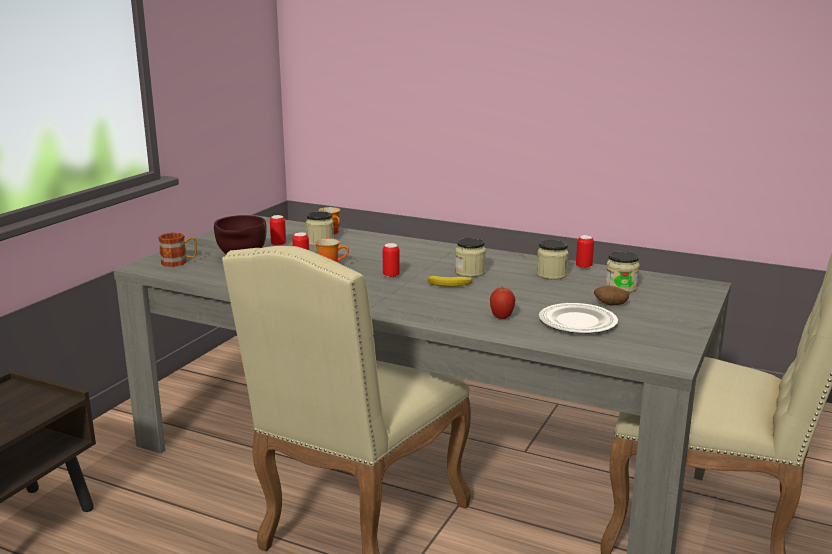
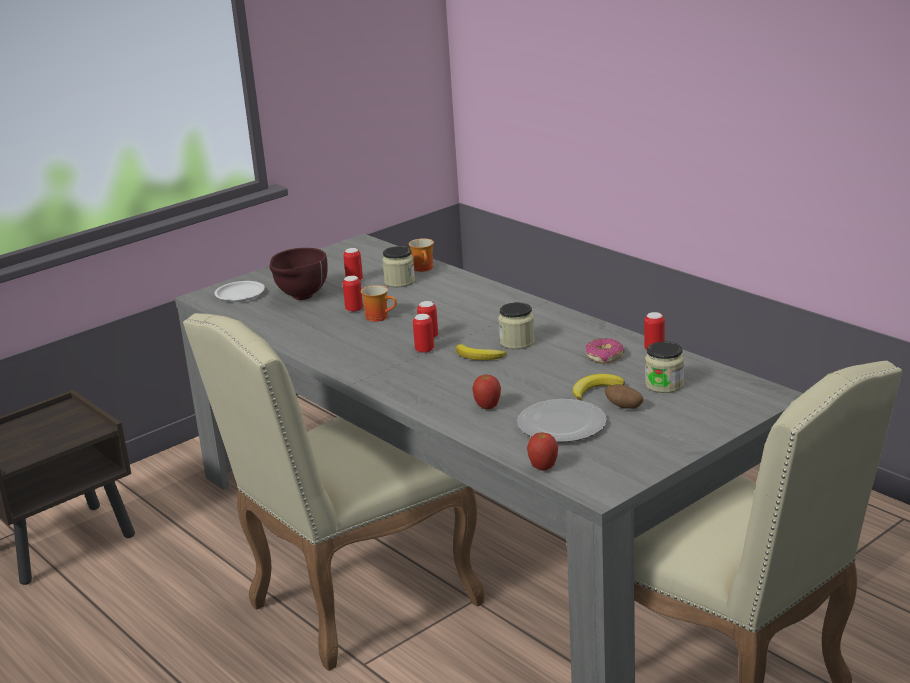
camera: 25 degrees right, 5 degrees up
(179, 262) = (240, 294): mug -> white plate
(398, 285) = (424, 350): none -> can
(551, 274) = (604, 356): jar -> donut
(573, 296) = (596, 390): none -> banana
(602, 353) = (543, 468): none -> apple

